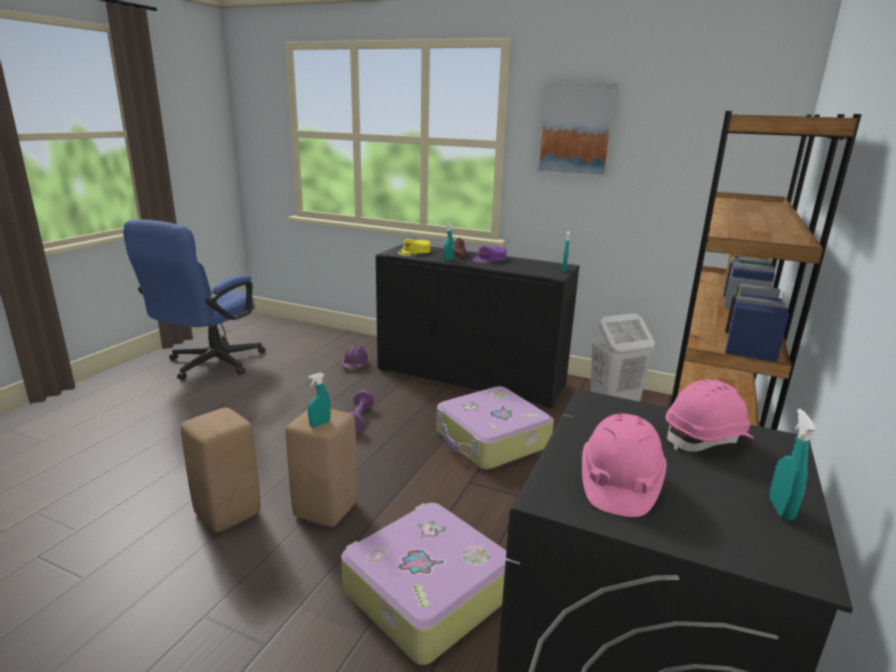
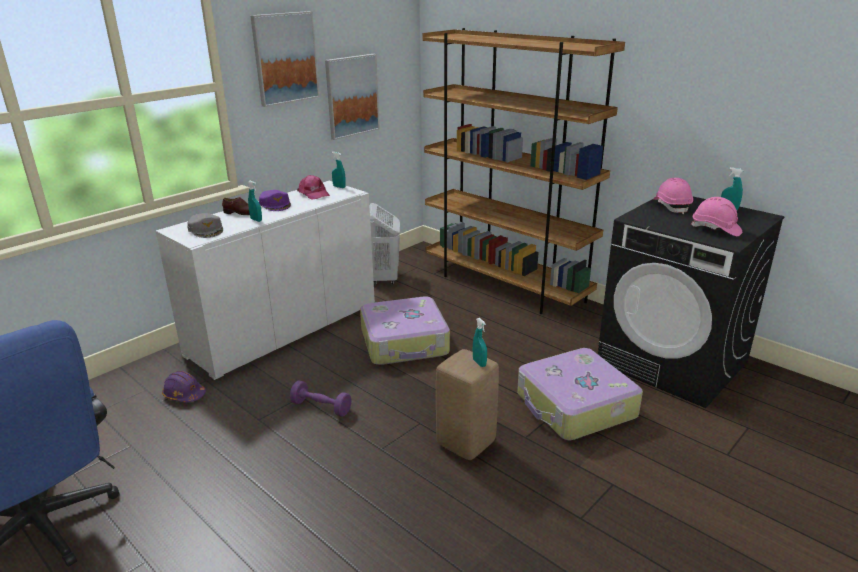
camera: 70 degrees left, 5 degrees up
(226, 513) = (447, 507): beige stool -> none
(415, 252) = (206, 230): yellow cap -> grey cap
(470, 377) = (284, 329): black cabinet -> white cabinet
(533, 265) = (313, 193): none -> pink cap
(658, 187) = (352, 96): none -> picture

